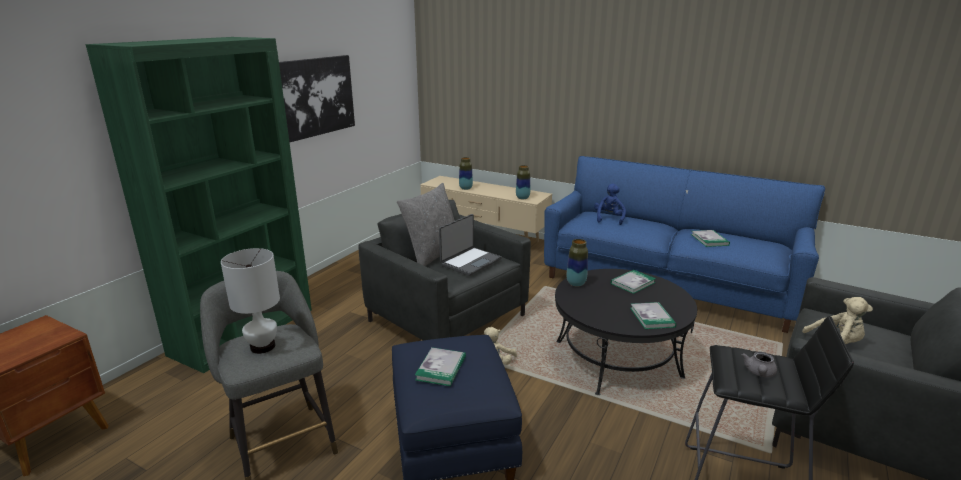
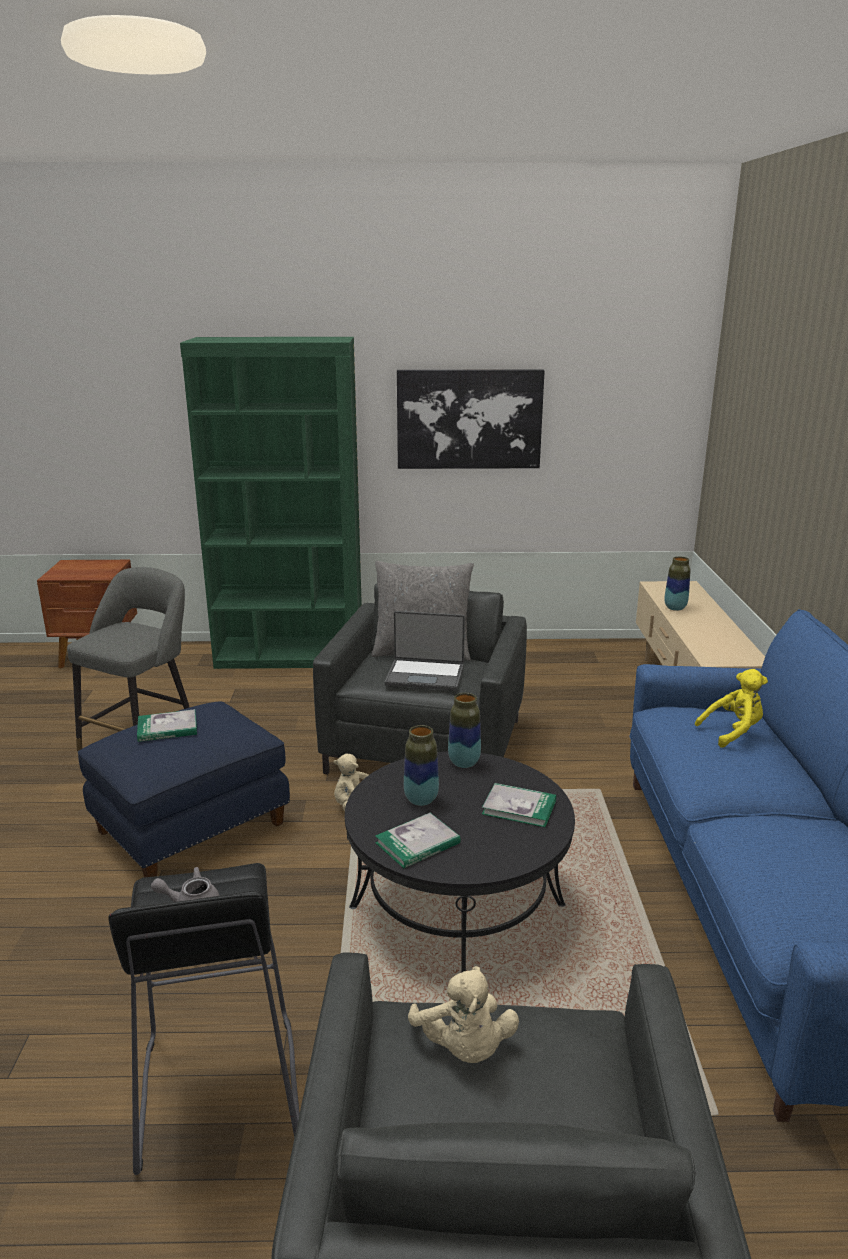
camera: 60 degrees right, 0 degrees up
(262, 347) = (118, 635): white table lamp -> none
(522, 198) = (708, 651): vase -> vase (421, 800)
(609, 218) = (733, 732): blue plush toy -> yellow plush toy
(709, 240) = (786, 847): book -> none

